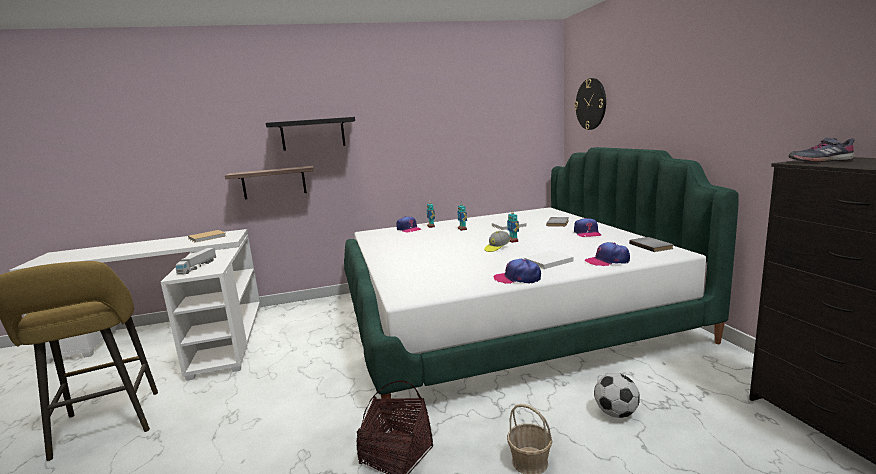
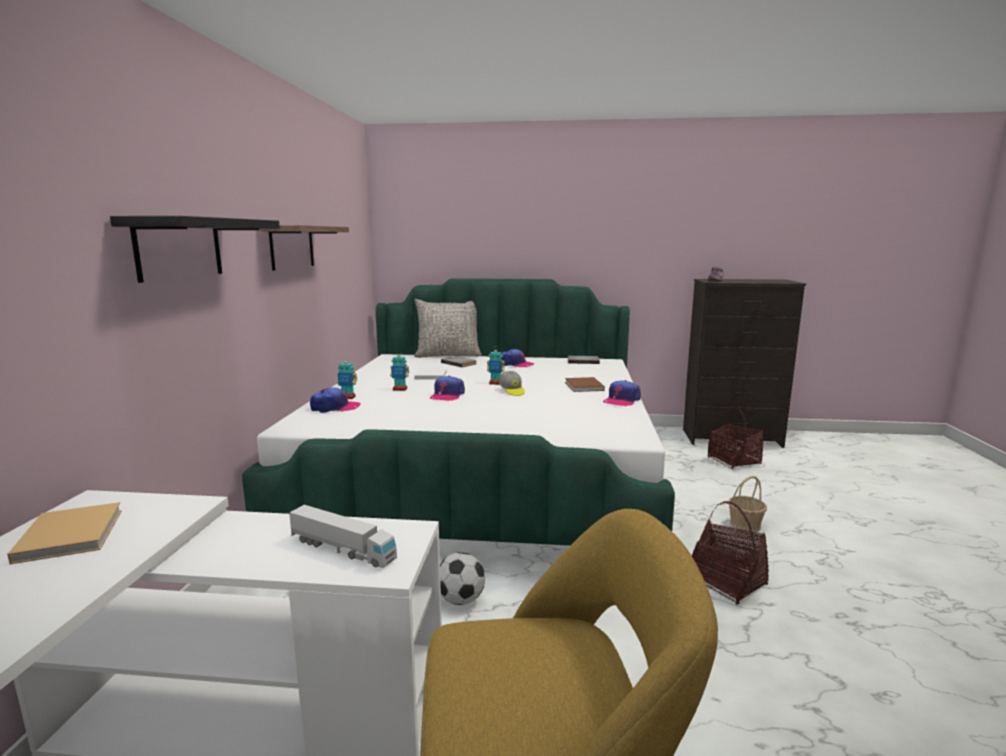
camera: 70 degrees left, 0 degrees up
(274, 182) = (125, 360): shelf -> shelf (292, 247)
(547, 261) = (584, 386): white book -> brown book
(578, 216) = (448, 355): none -> grey pillow
(591, 104) = (429, 231): wall clock -> none
(607, 261) = (606, 375): cap -> cap (447, 395)
(616, 413) = (692, 481): football -> football (460, 599)
(740, 440) = (733, 461): none -> basket

